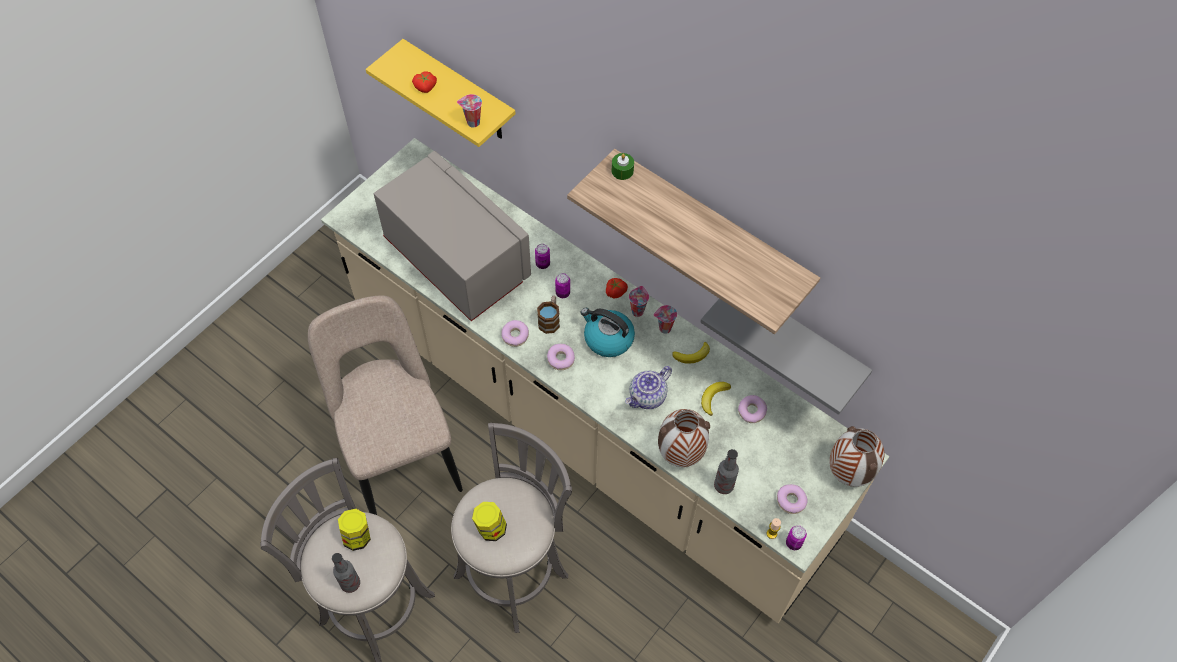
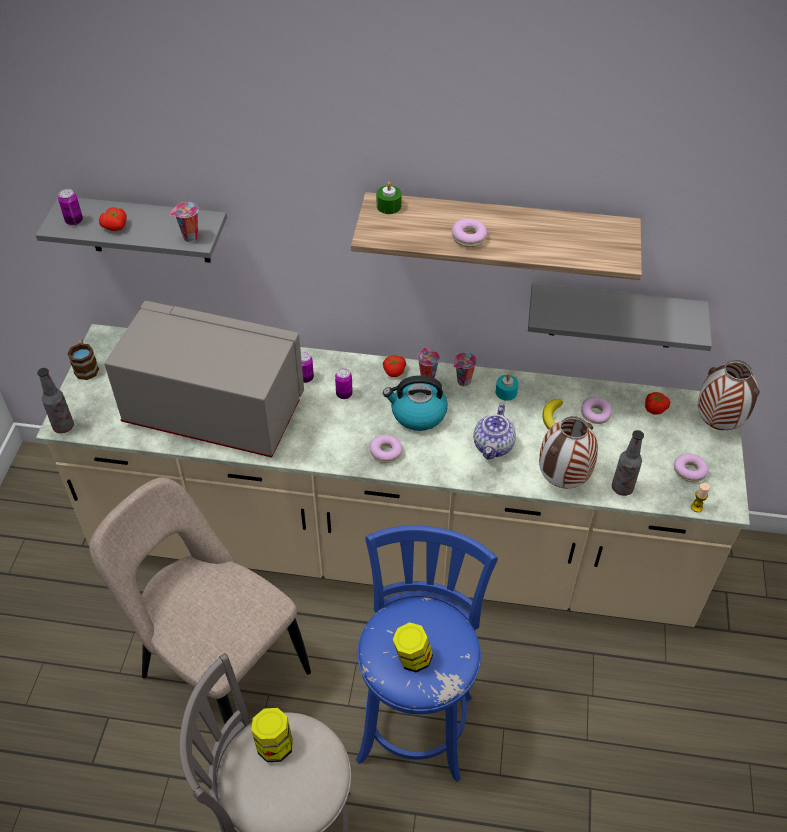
camera: 30 degrees left, 10 degrees down
(350, 583) = (300, 799): bottle -> bottle (63, 426)
(460, 93) = (147, 230): yellow shelf -> grey shelf
(515, 335) = (324, 452): donut -> donut (469, 237)
(515, 572) = (416, 721): grey stool -> blue stool
(550, 319) = (349, 422): mug -> mug (86, 367)
(692, 355) = (506, 392): banana -> turquoise candle
(793, 543) = (721, 505): can -> can (74, 221)
(806, 431) = (654, 408): none -> tomato

